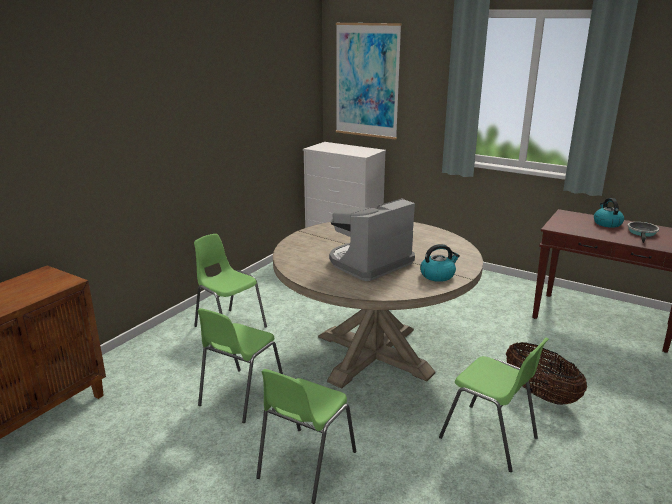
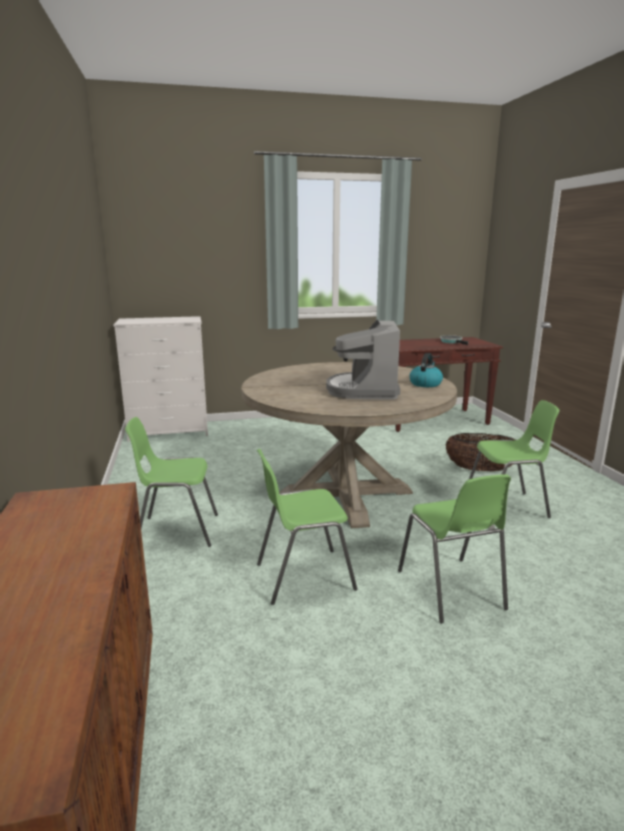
camera: 45 degrees left, 5 degrees down
(241, 395) = (303, 576): green chair -> green chair turned 90 degrees clockwise
(367, 81) = (167, 245): picture -> none
(607, 223) = (423, 341): kettle -> none

